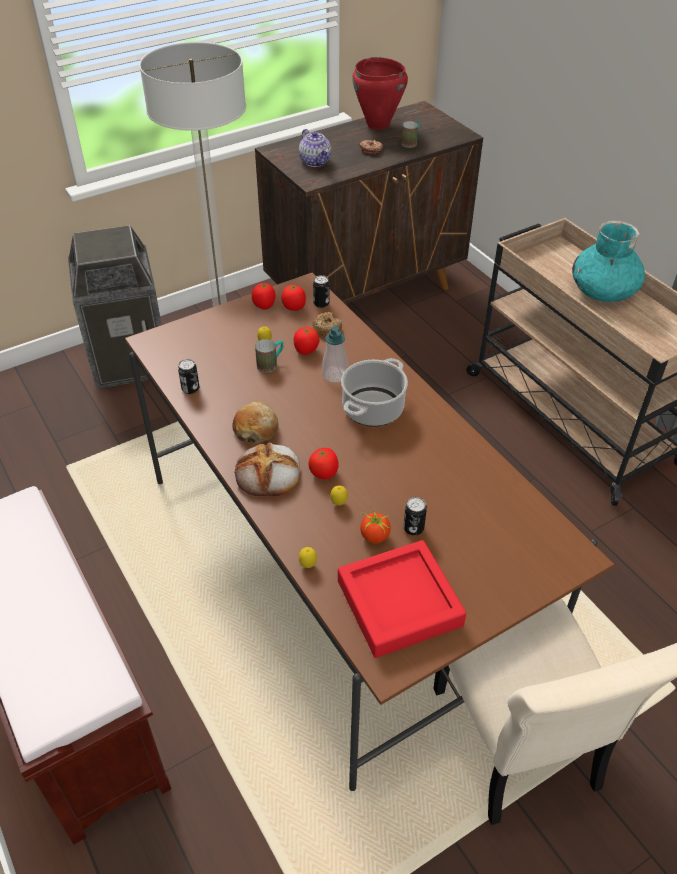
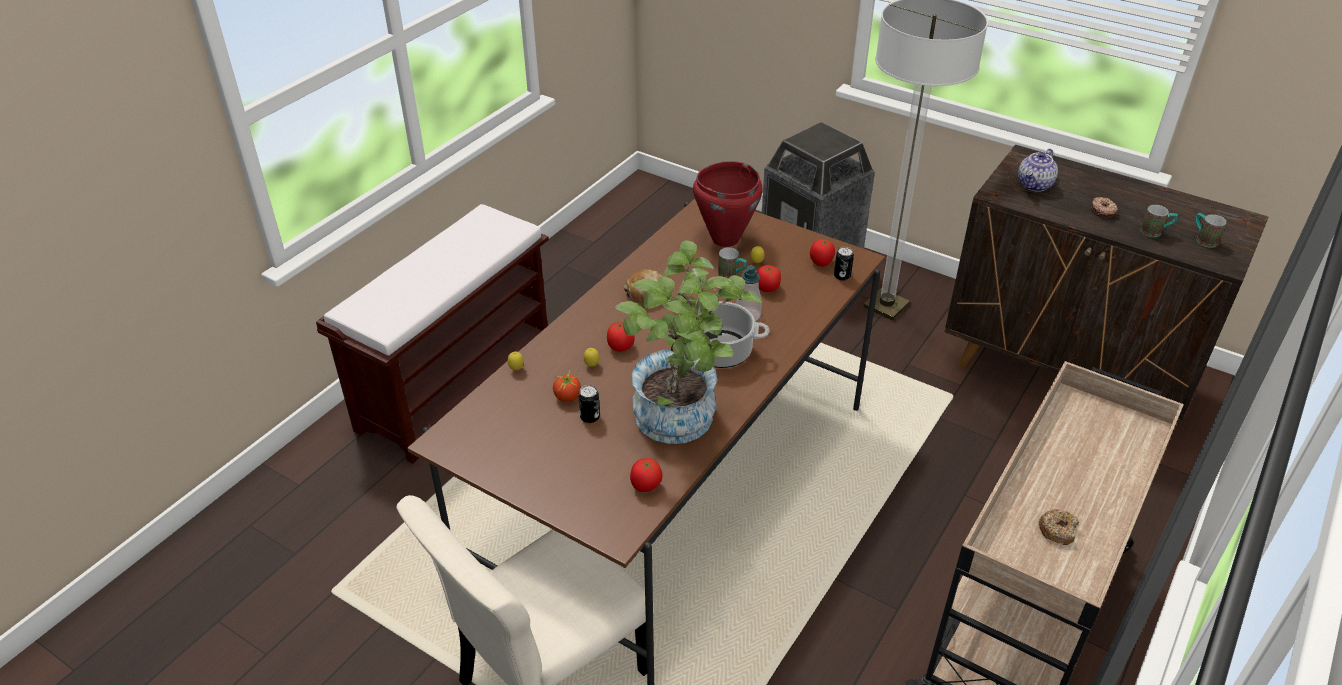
camera: 65 degrees right, 5 degrees down
(190, 389) = (667, 245): can -> none
(264, 305) = (807, 245): tomato -> tomato (645, 485)
(268, 474) = (599, 318): bread -> none
(327, 328) = (808, 291): donut -> donut (1057, 530)
(378, 125) = (1162, 200): red cooking pot -> red cooking pot (724, 239)
(399, 603) = (504, 431): red tray -> none
(431, 130) = (1203, 239): none -> mug
(454, 465) = (684, 422): none -> potted plant
(603, 291) = (1091, 485): turquoise vase -> none

